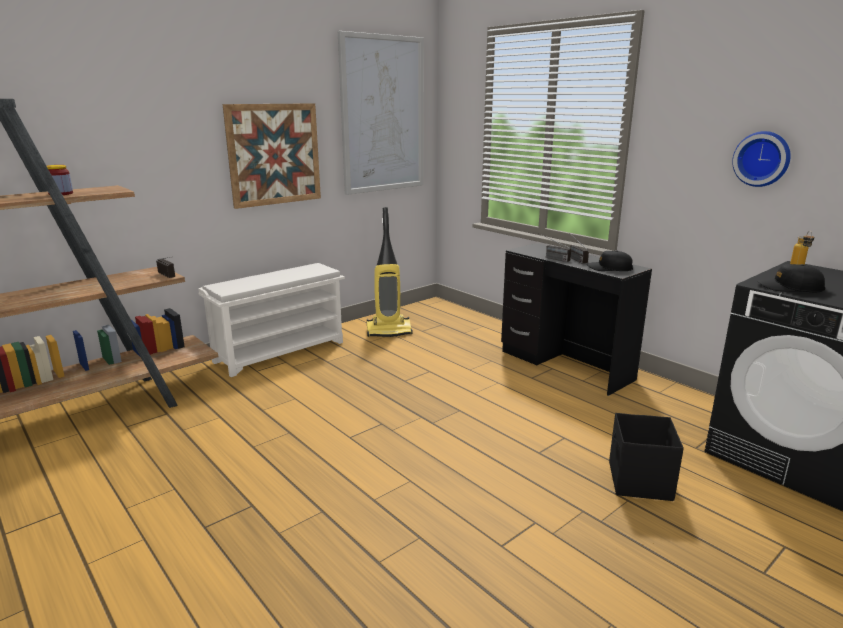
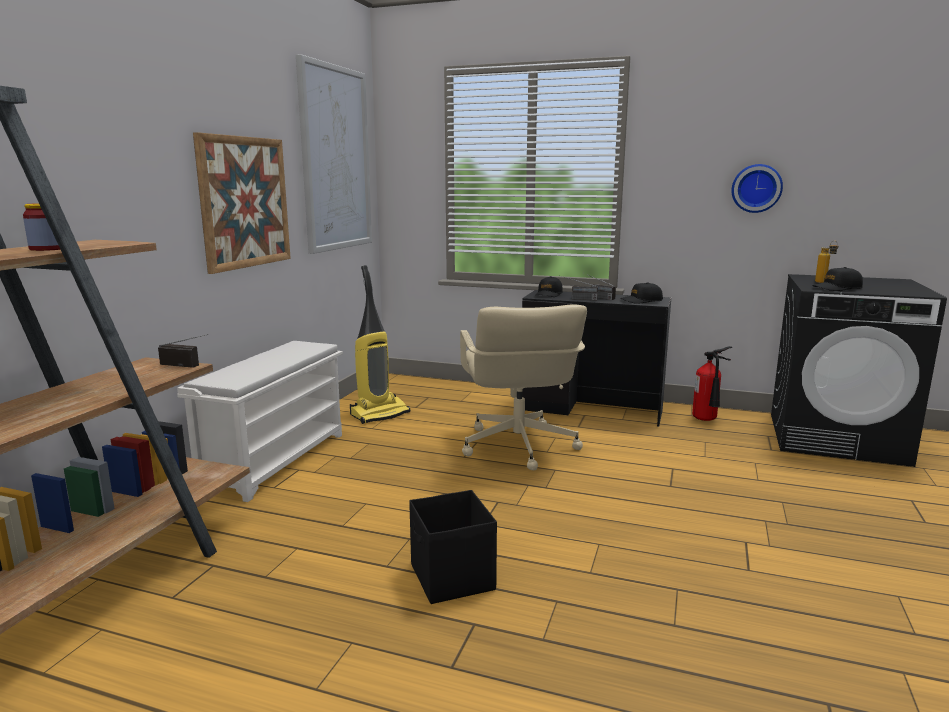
camera: 30 degrees left, 5 degrees down
(456, 383) = (518, 447): none -> beige office chair
(536, 249) = (548, 294): none -> black cap
(639, 481) = (770, 485): black storage box -> black storage box (452, 578)
(669, 401) = (707, 420): none -> fire extinguisher

